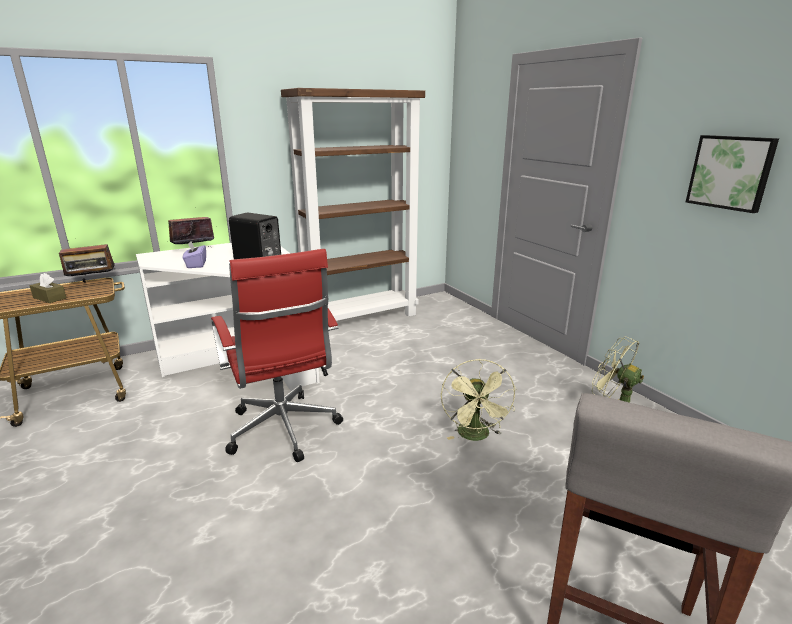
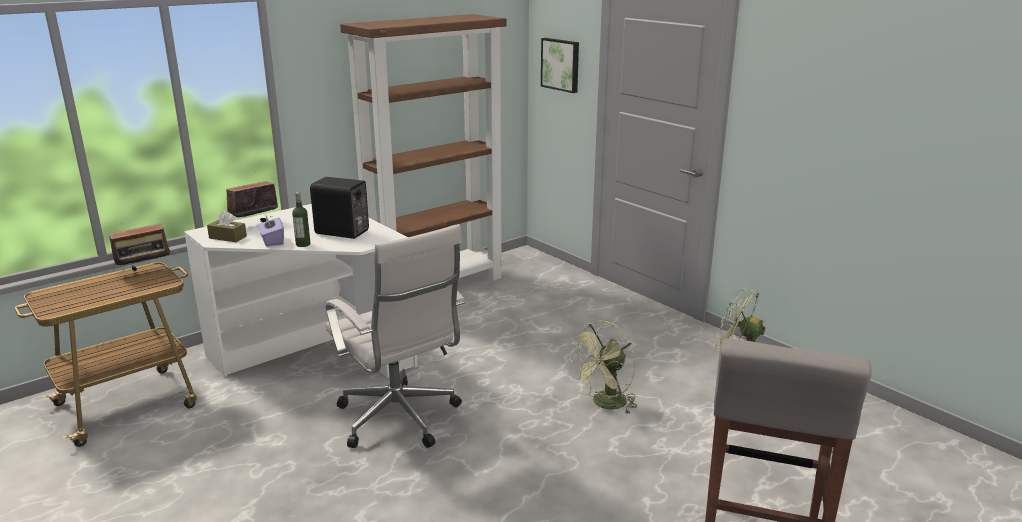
camera: 10 degrees left, 0 degrees up
(49, 298) = (109, 292): brown tissue box -> brown tissue box (228, 237)
(218, 268) = (303, 244): none -> bottle
(284, 431) = (400, 420): red office chair -> white office chair
(476, 436) = (605, 404): green fan -> green fan turned 60 degrees clockwise
(731, 172) = (830, 124): picture -> picture (561, 64)

